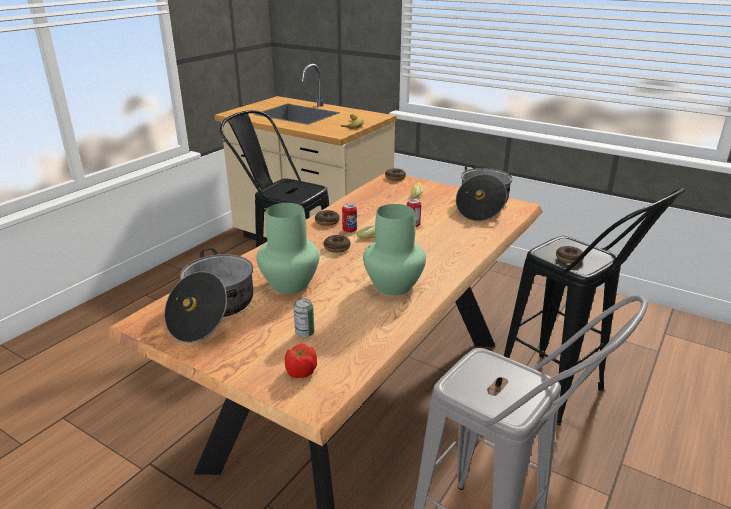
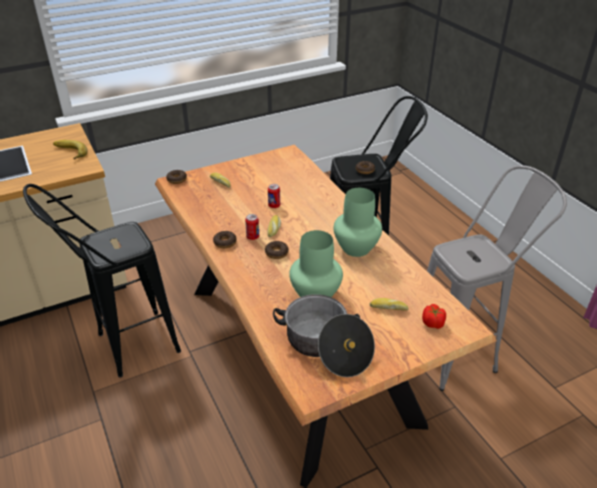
camera: 60 degrees left, 10 degrees up
(304, 333) = (388, 308): can -> bread
(482, 206) = (273, 165): cooking pot -> none

